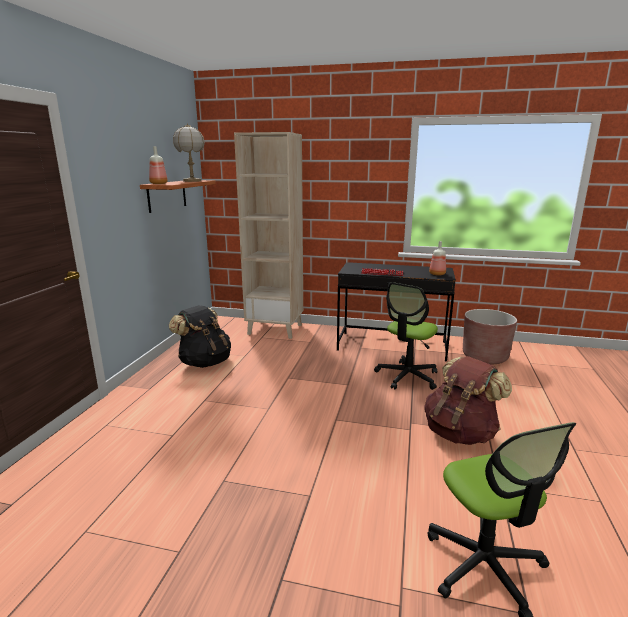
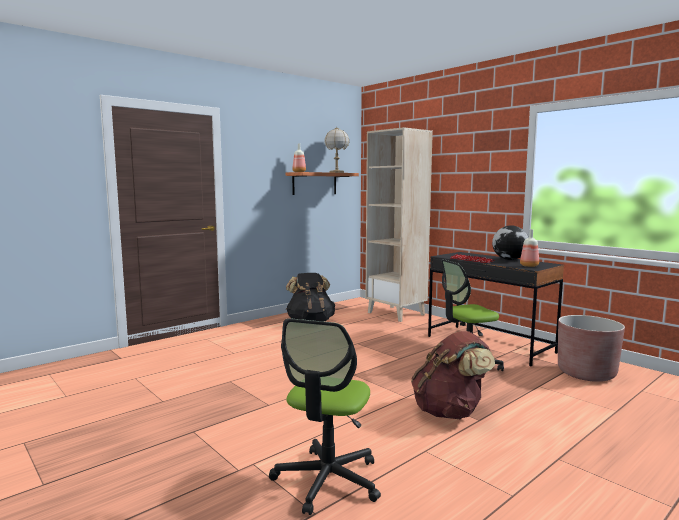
camera: 35 degrees right, 10 degrees down
(407, 268) = (509, 259): none -> globe

